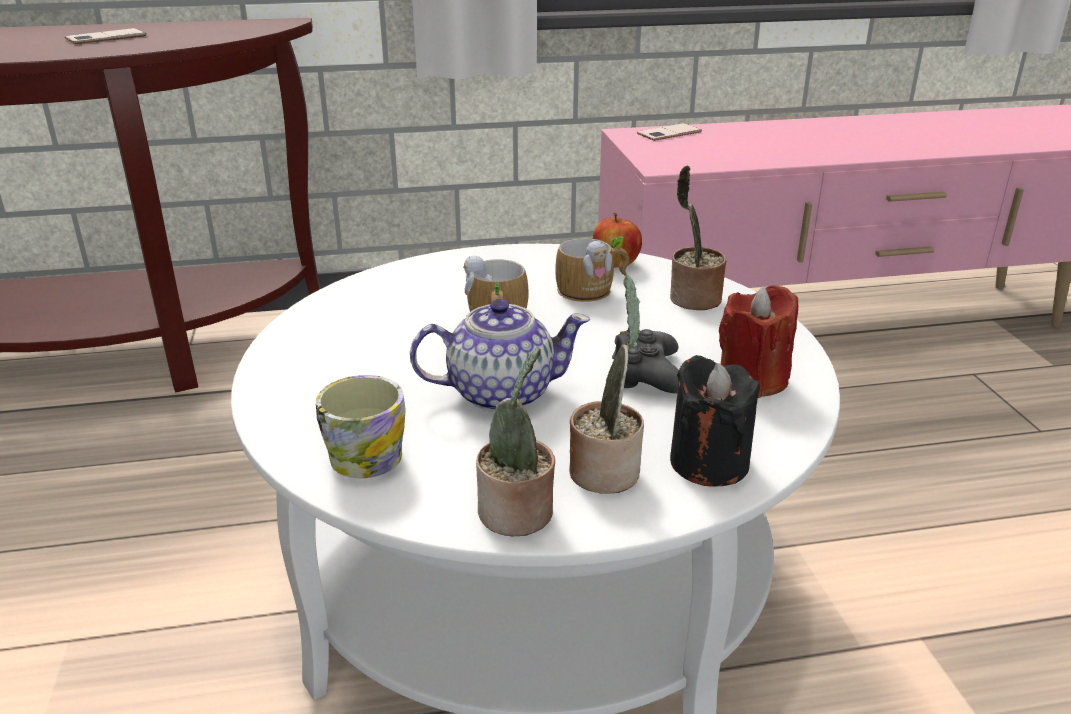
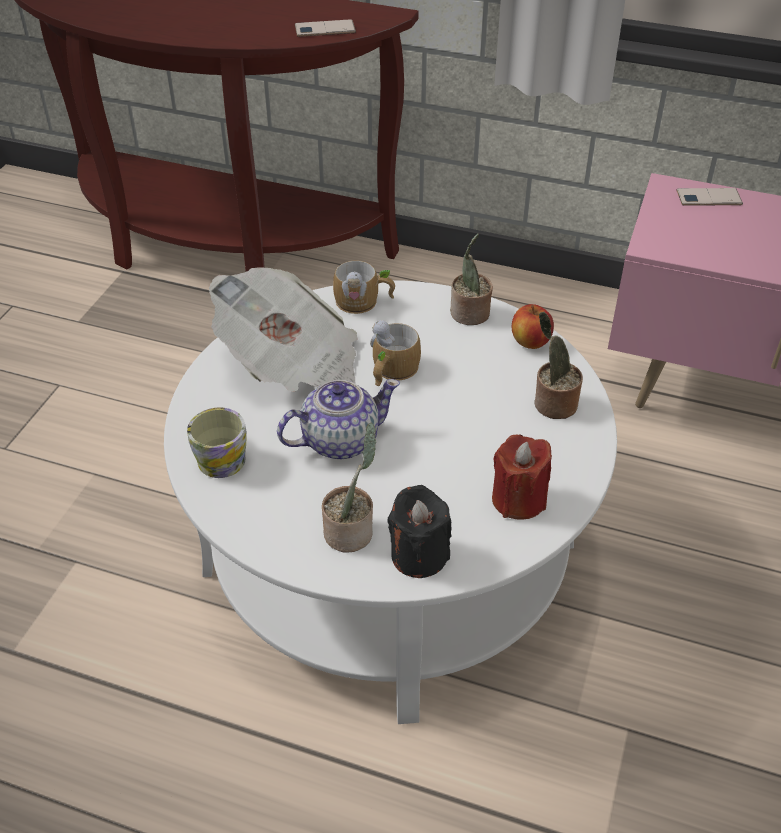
camera: 30 degrees right, 15 degrees up
(106, 37) = (241, 15): phone -> phone (325, 29)
(371, 346) = (292, 364): none -> newspaper
(500, 393) = (339, 440): teapot -> teapot turned 45 degrees counterclockwise
(518, 516) = (272, 542): potted plant -> potted plant (469, 315)
(593, 289) = (487, 365): mug -> mug (364, 302)
(646, 373) = (450, 463): black game controller -> none

